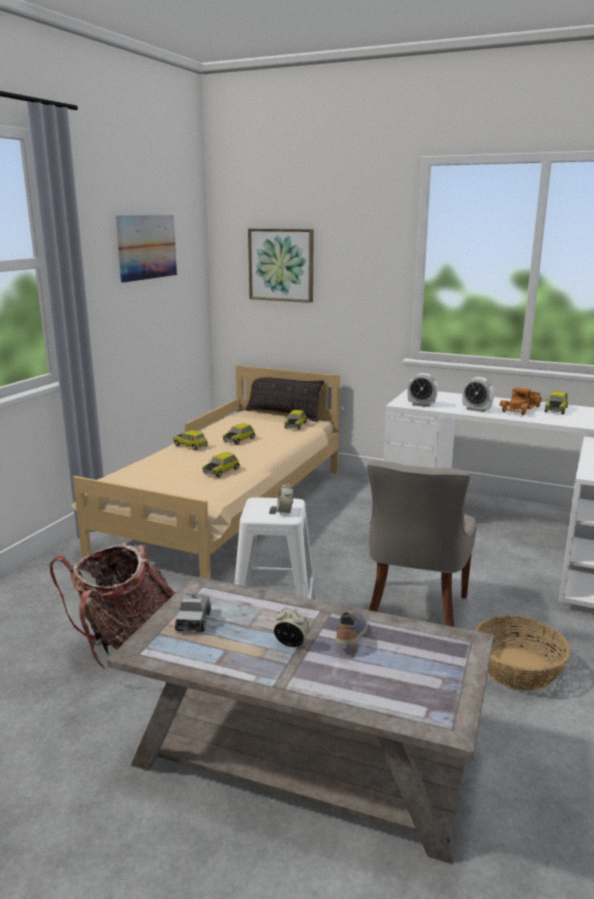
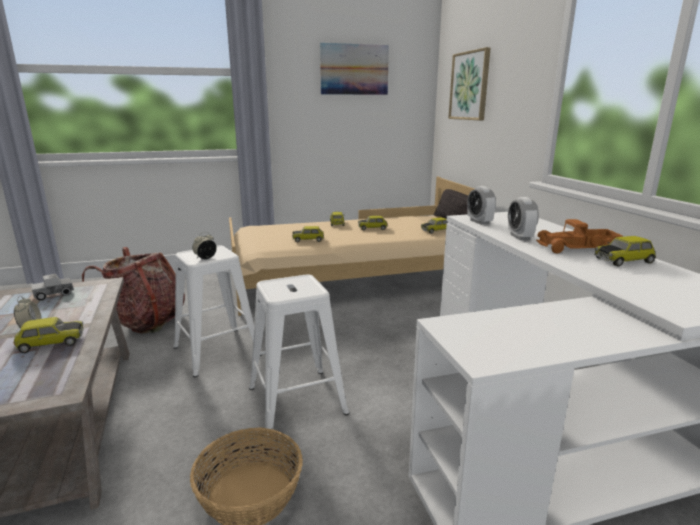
camera: 50 degrees right, 0 degrees up
(352, 636) = (51, 343): shoe -> toy car
(414, 612) = (295, 399): grey chair -> white stool

